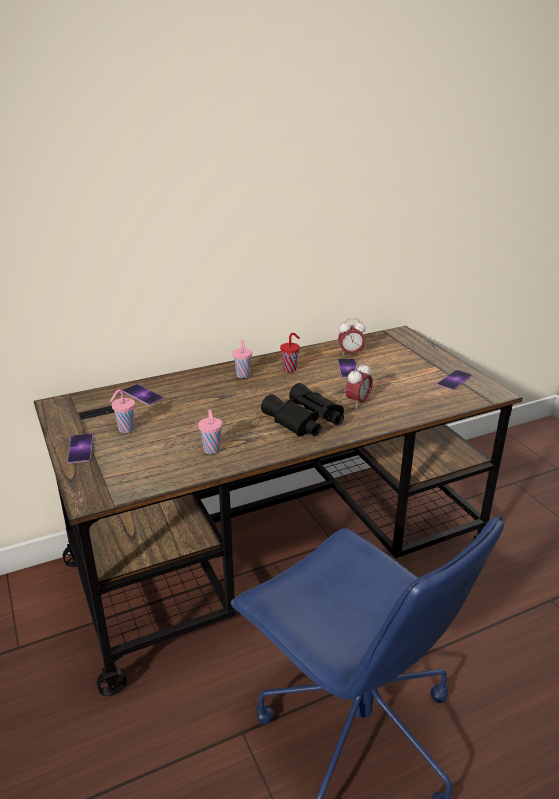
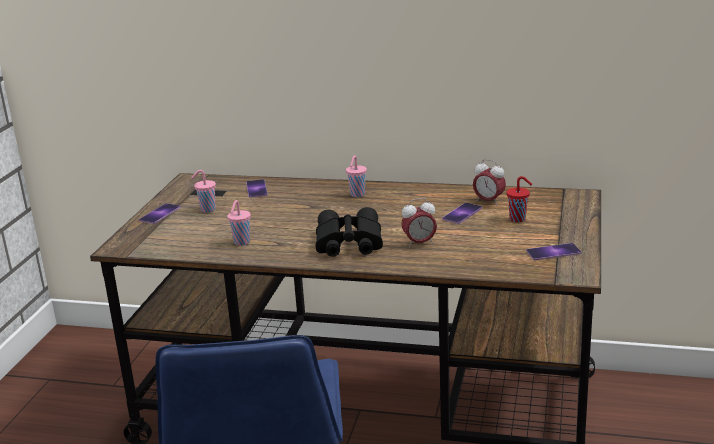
camera: 40 degrees right, 5 degrees down
(290, 369) = (407, 200): red cup -> red cup (518, 219)

